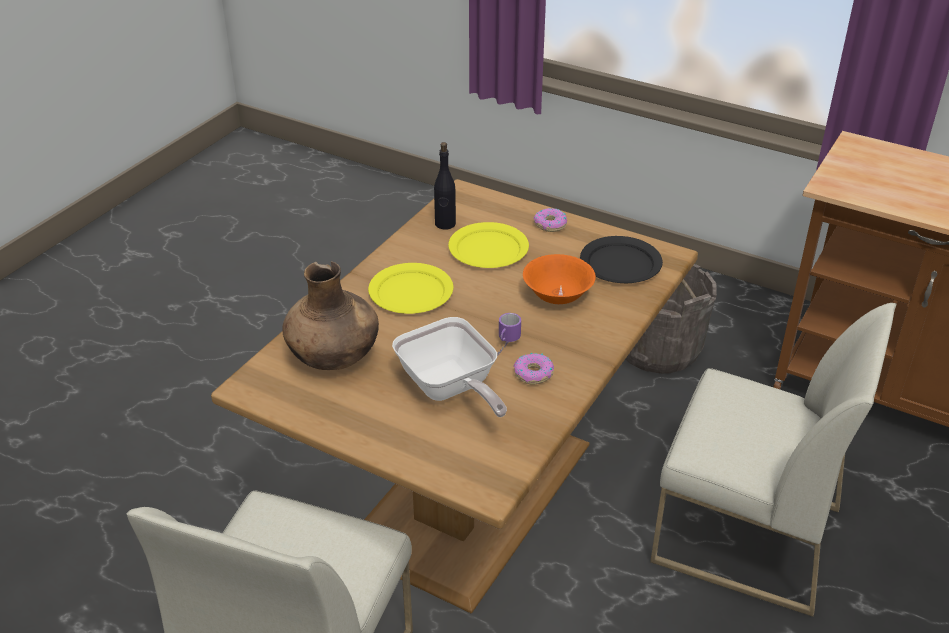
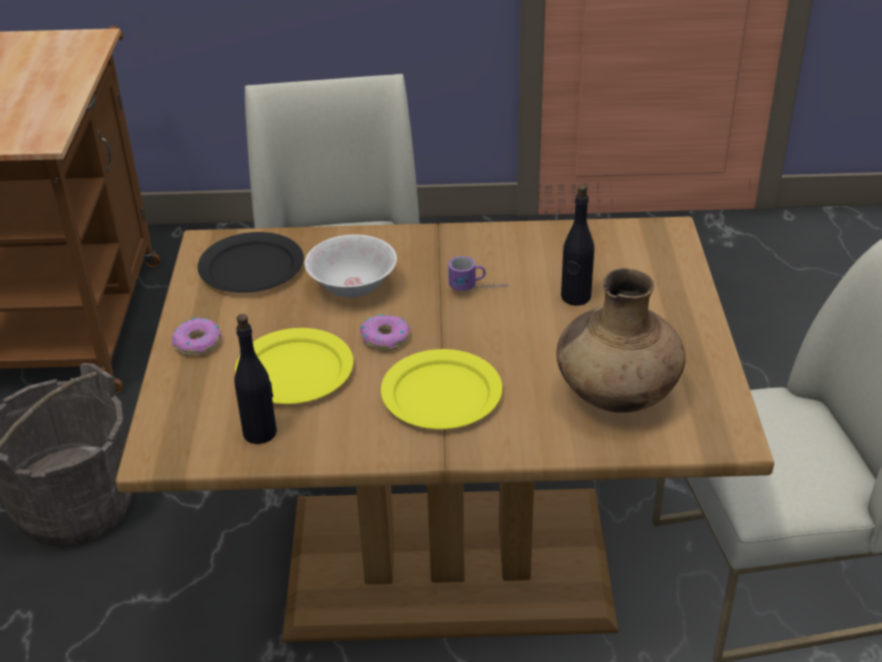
camera: 120 degrees left, 0 degrees up
(450, 389) = (575, 297): frying pan -> black bottle
(533, 374) = (498, 259): donut -> donut (385, 338)
(557, 296) = (353, 287): orange bowl -> white bowl

